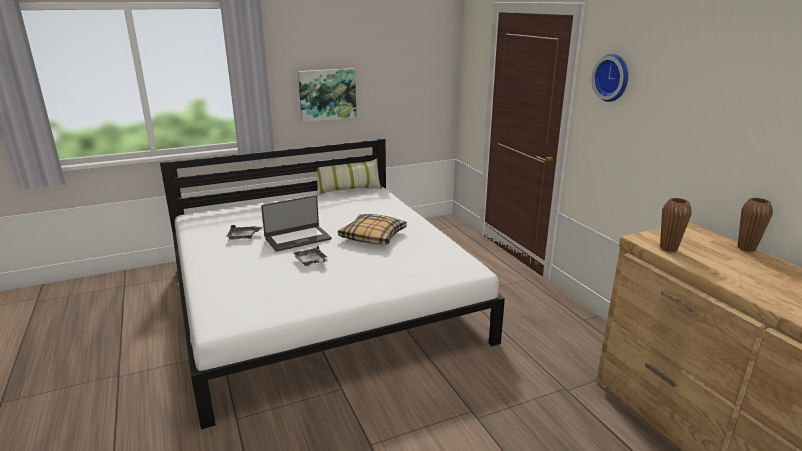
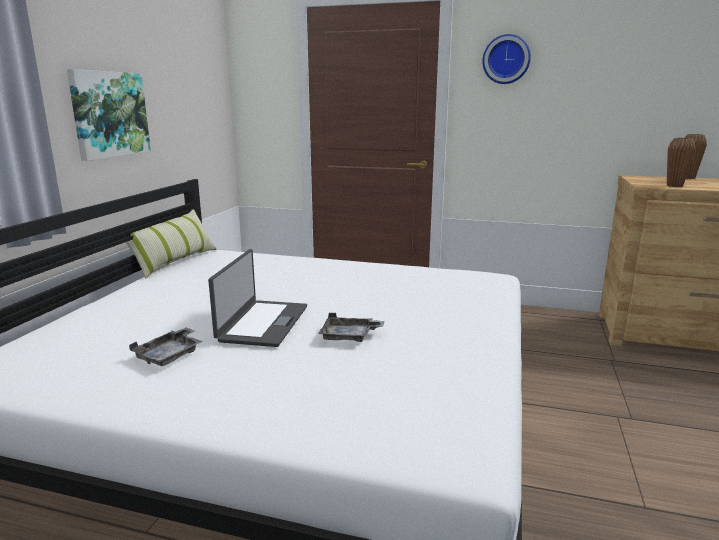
camera: 50 degrees left, 5 degrees down
(372, 236) = (339, 288): pillow -> none

